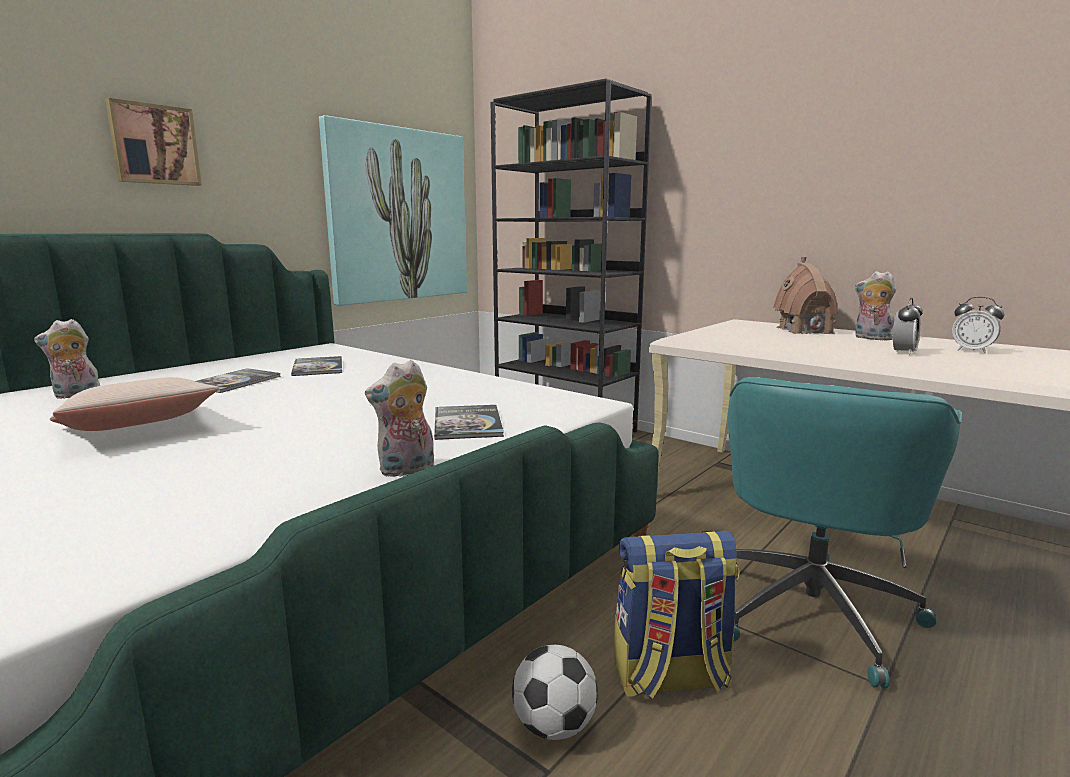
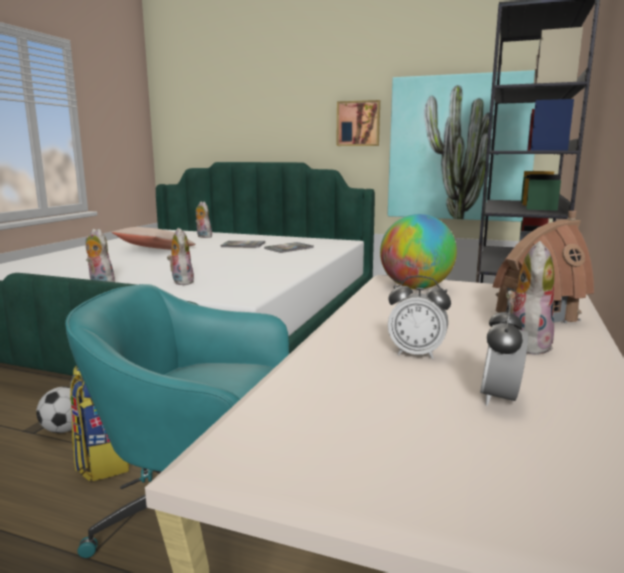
camera: 70 degrees right, 0 degrees up
(154, 144) = (290, 113): picture -> picture (358, 123)
(467, 423) = (181, 282): book -> plush toy
(719, 337) = (415, 288): none -> globe

